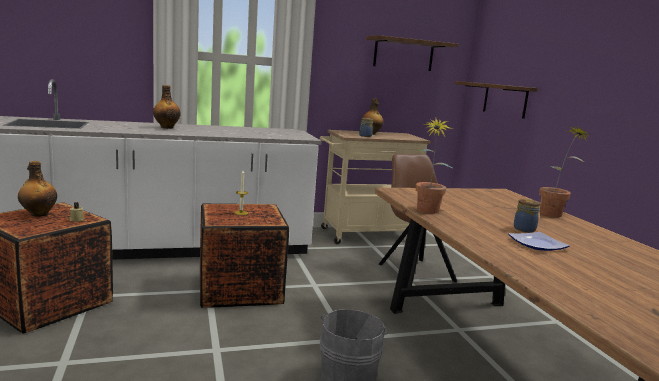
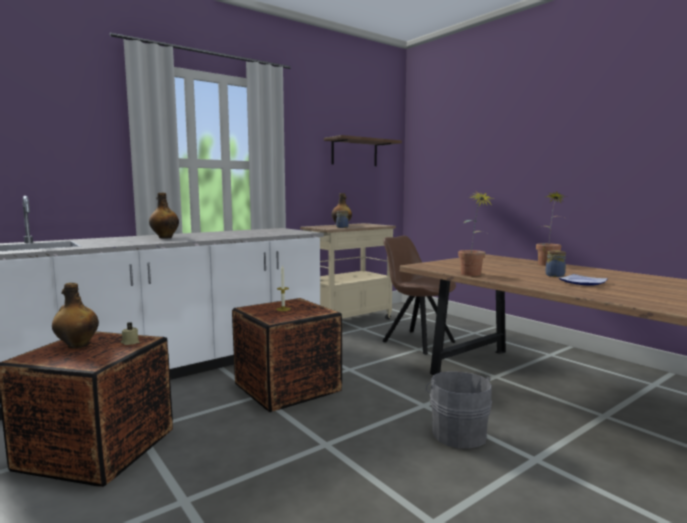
camera: 20 degrees left, 5 degrees down
(505, 100) = (447, 184): brown shelf -> none

